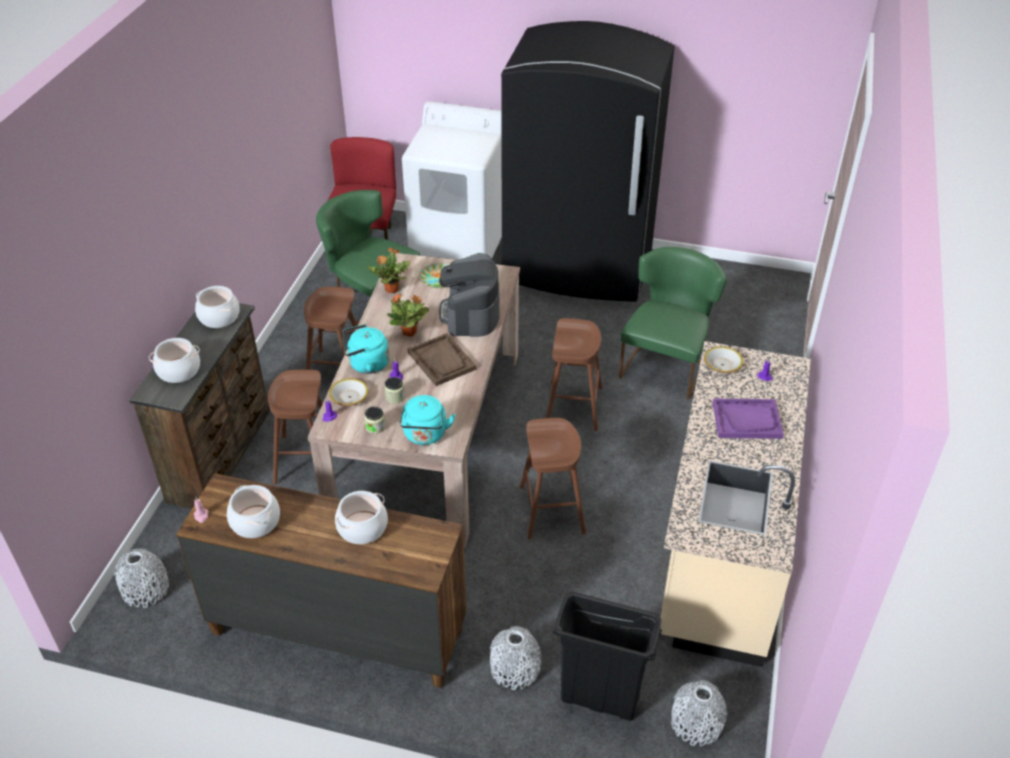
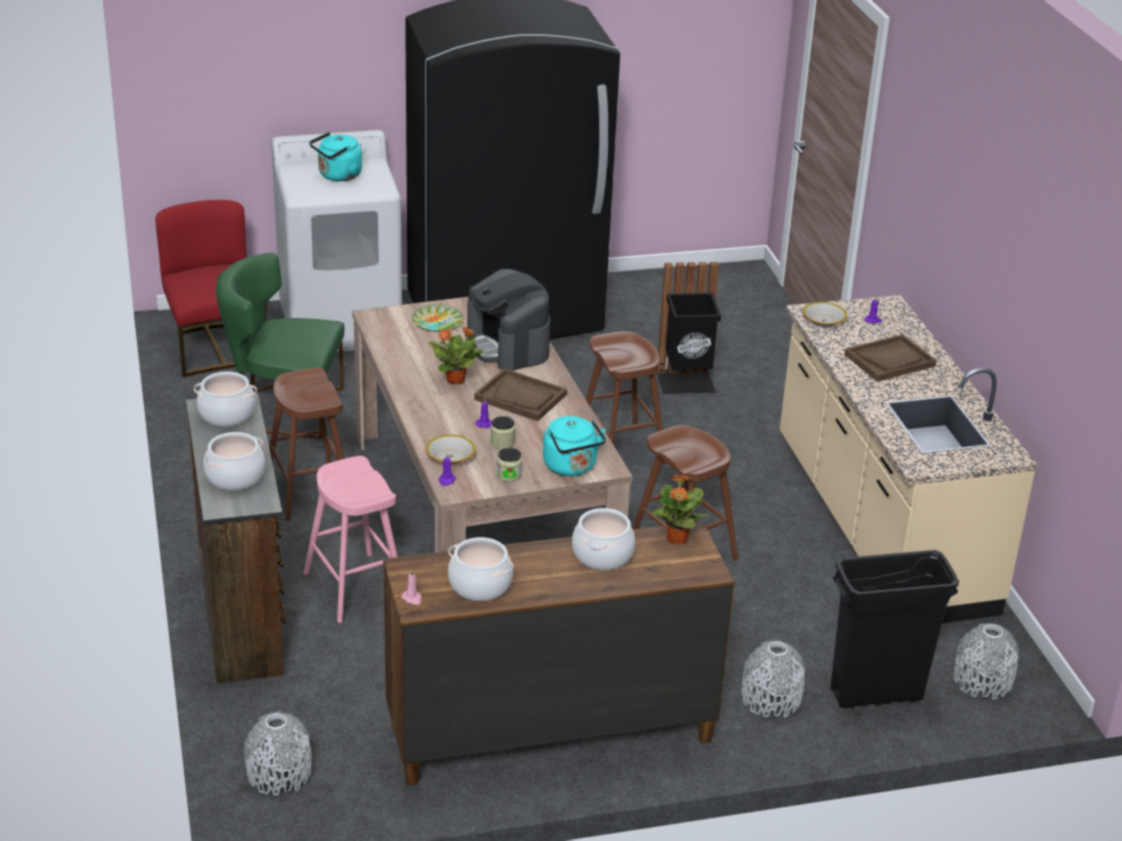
camera: 30 degrees left, 10 degrees down
(305, 459) = (355, 588): brown stool -> pink stool
(366, 364) = (438, 422): turquoise kettle -> turquoise kettle (338, 176)
(391, 289) = (391, 346): potted plant -> potted plant (676, 539)
(666, 364) = (686, 382): green chair -> black trash can
(747, 420) = (889, 360): purple tray -> brown tray

